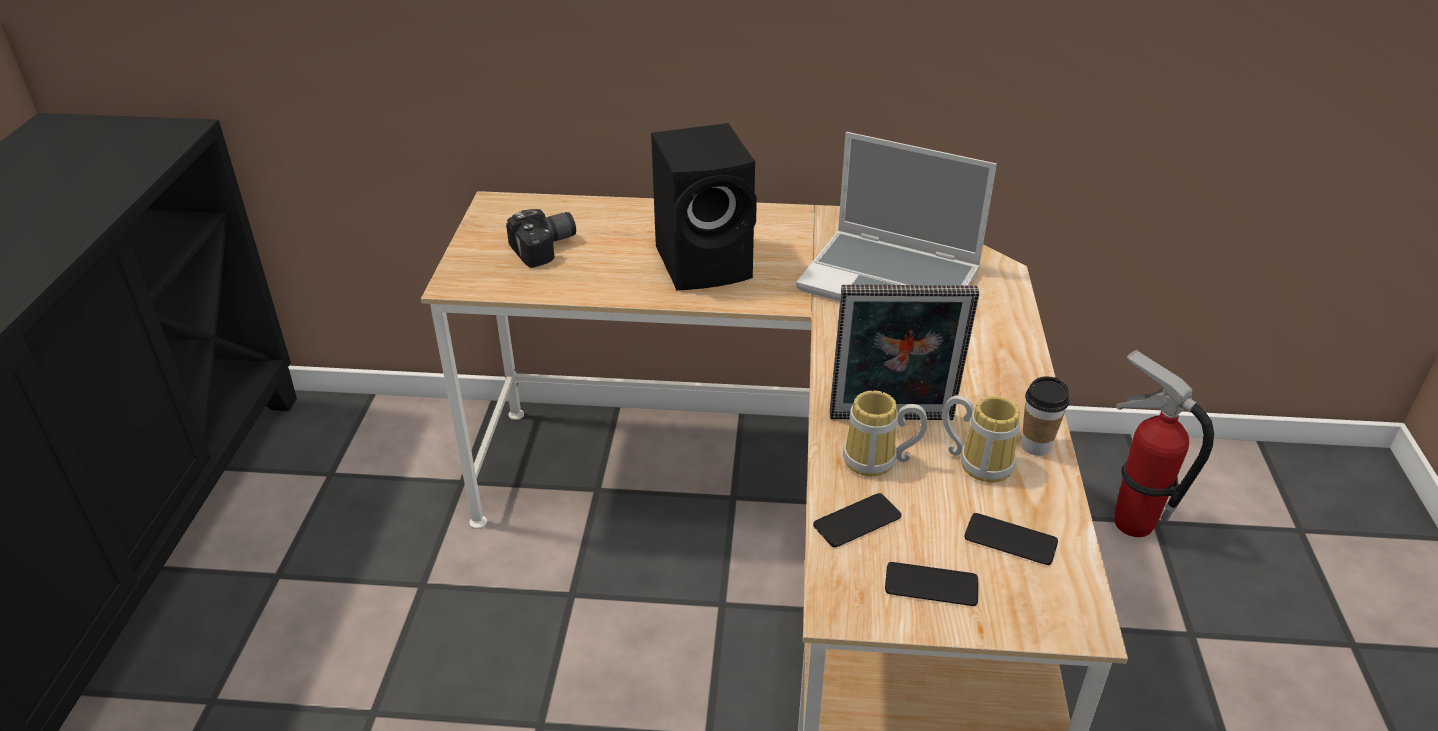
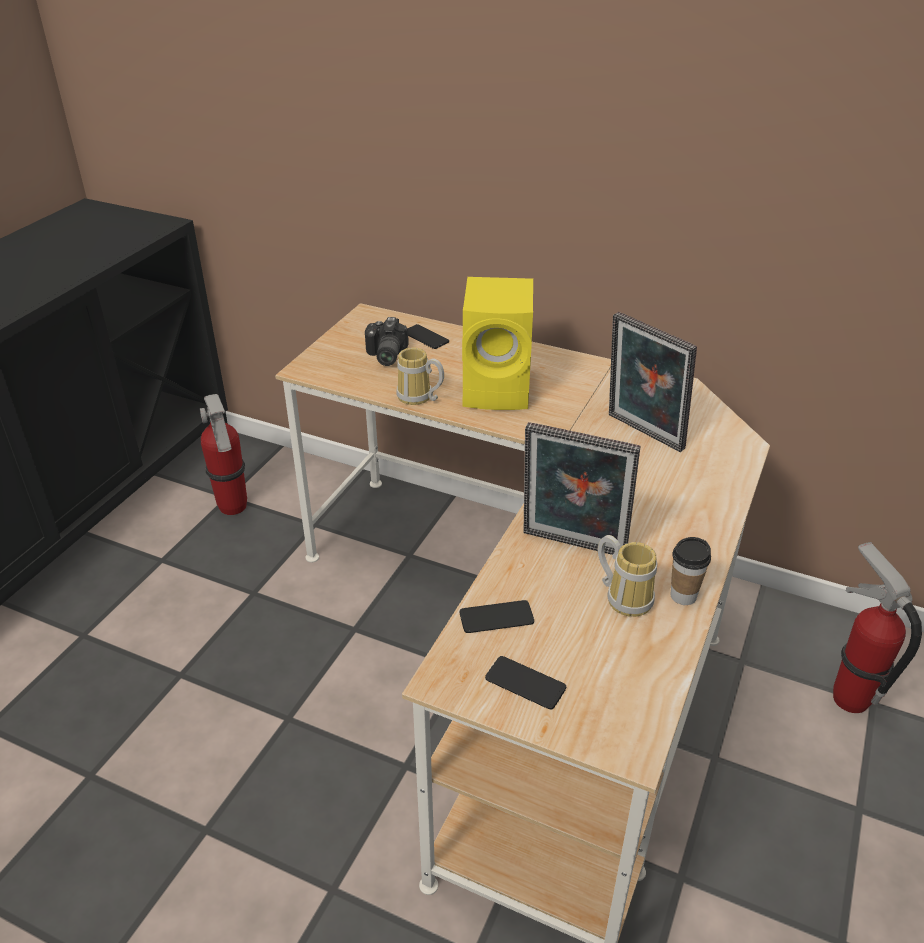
camera: 20 degrees right, 0 degrees up
(344, 485) = (233, 507): none -> fire extinguisher
(546, 248) = (384, 355): camera -> camera turned 105 degrees clockwise
(707, 263) = (499, 390): black speaker -> yellow speaker
(877, 463) = (540, 576): mug -> mug (418, 399)
(891, 281) = (642, 434): laptop -> picture frame
(1010, 540) = (613, 666): phone -> phone (425, 337)

